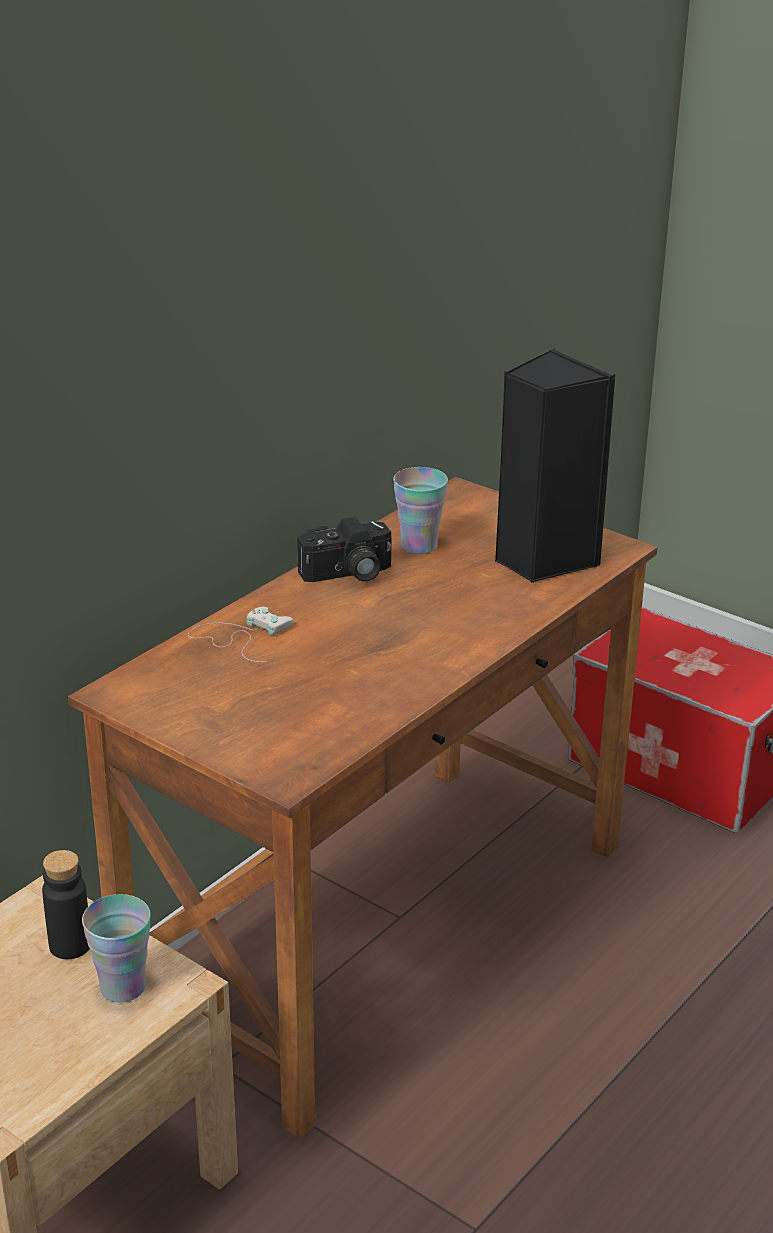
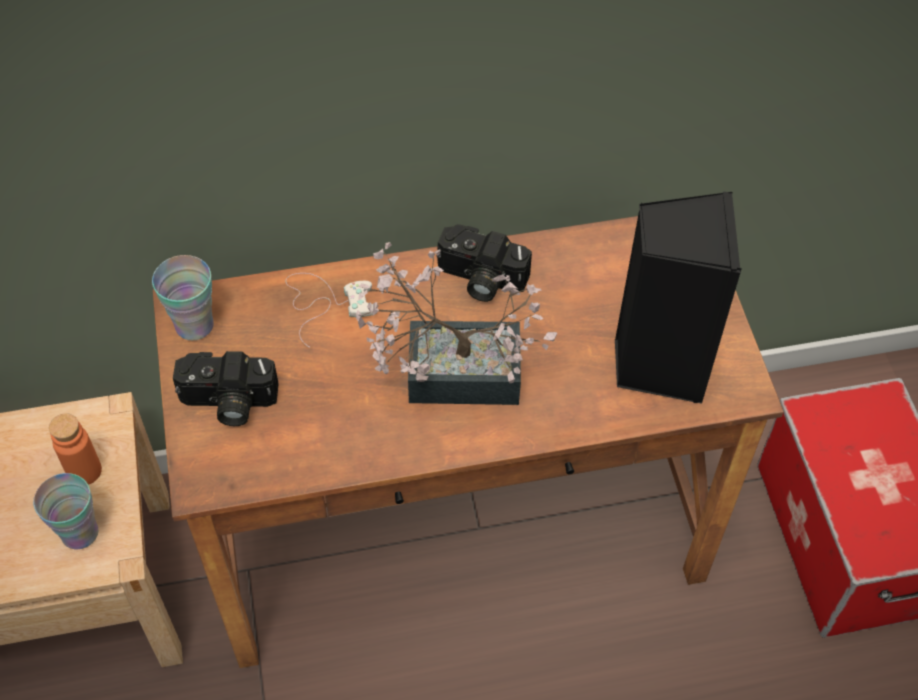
camera: 40 degrees right, 25 degrees up
(70, 945) = (84, 471): black bottle -> orange bottle
(239, 725) = (227, 403): none -> camera
(397, 629) = (448, 372): none -> potted plant
(419, 546) = (573, 280): cup -> cup (194, 325)

